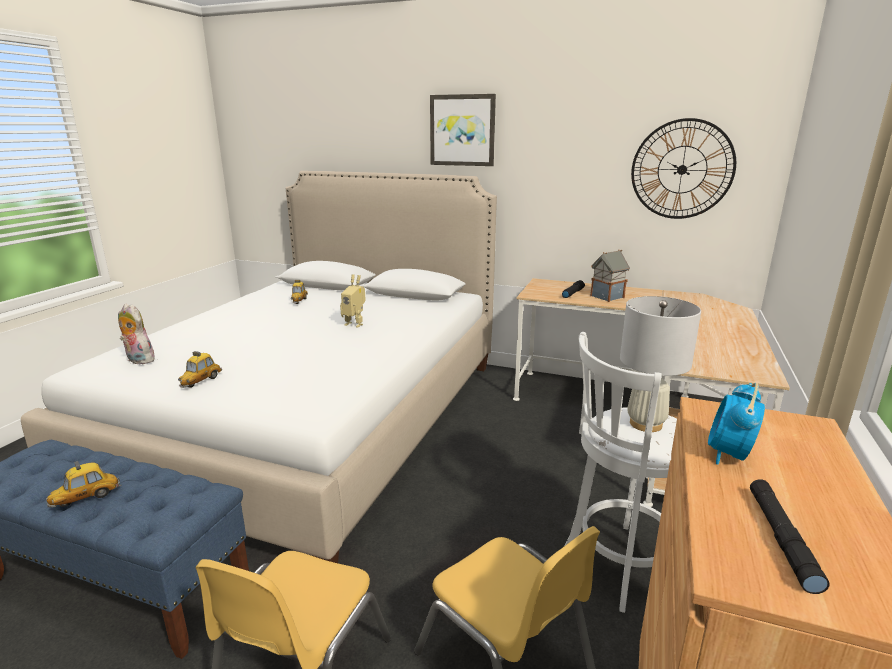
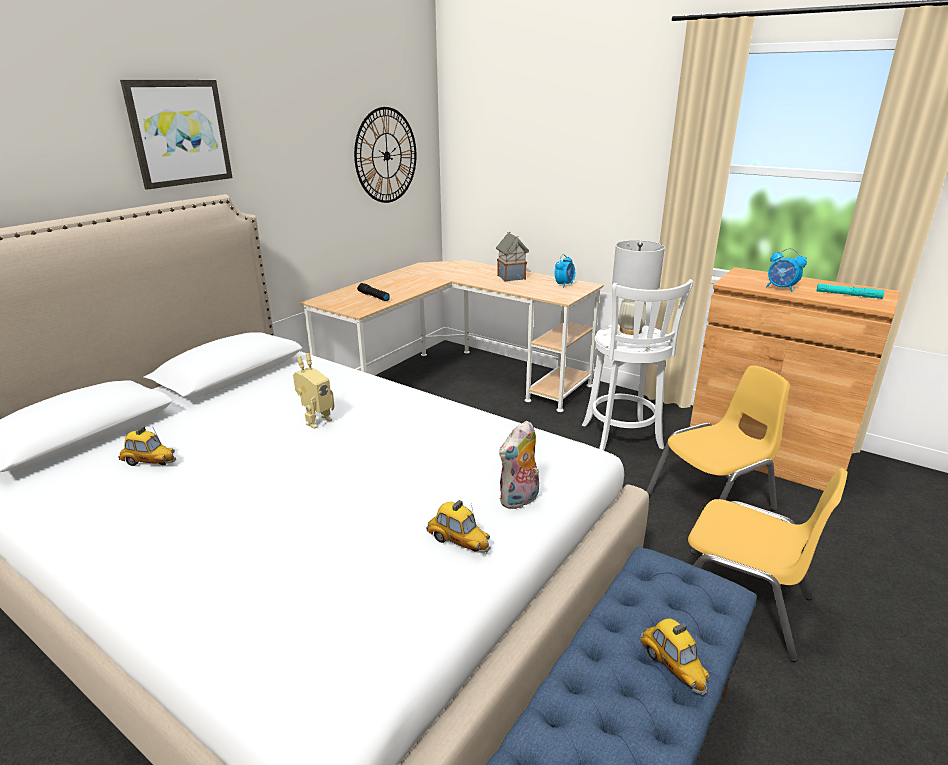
camera: 75 degrees left, 5 degrees up
(138, 360) = (332, 625): plush toy -> plush toy (519, 500)
(606, 297) = (397, 288): toy house -> toy house (511, 278)
(742, 363) = (564, 285): none -> alarm clock
(781, 538) = (848, 295): black flashlight -> turquoise flashlight

